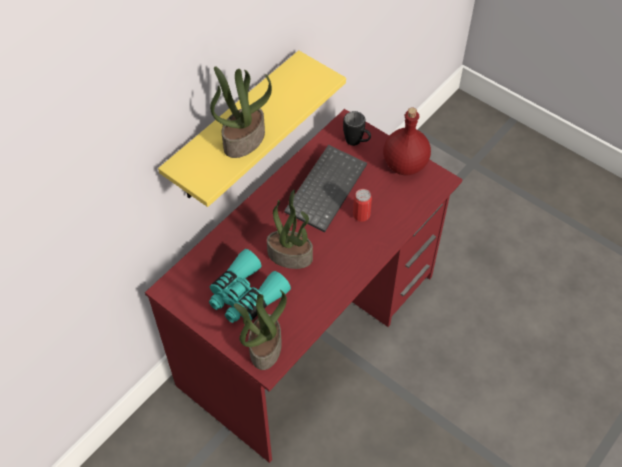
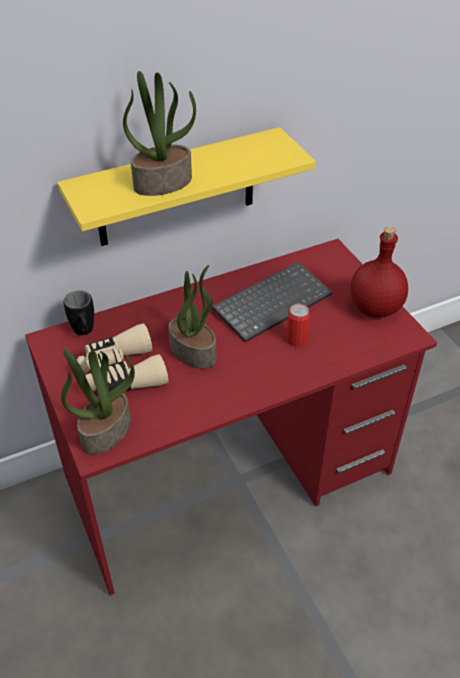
camera: 25 degrees right, 10 degrees down
(245, 296) = (120, 373): turquoise binoculars -> beige binoculars
(357, 143) = (333, 271): black mug -> black mug (85, 333)

